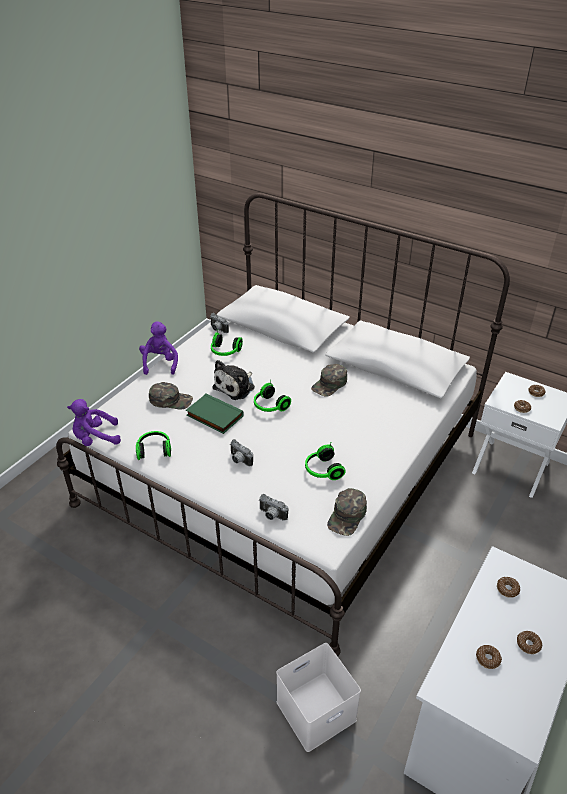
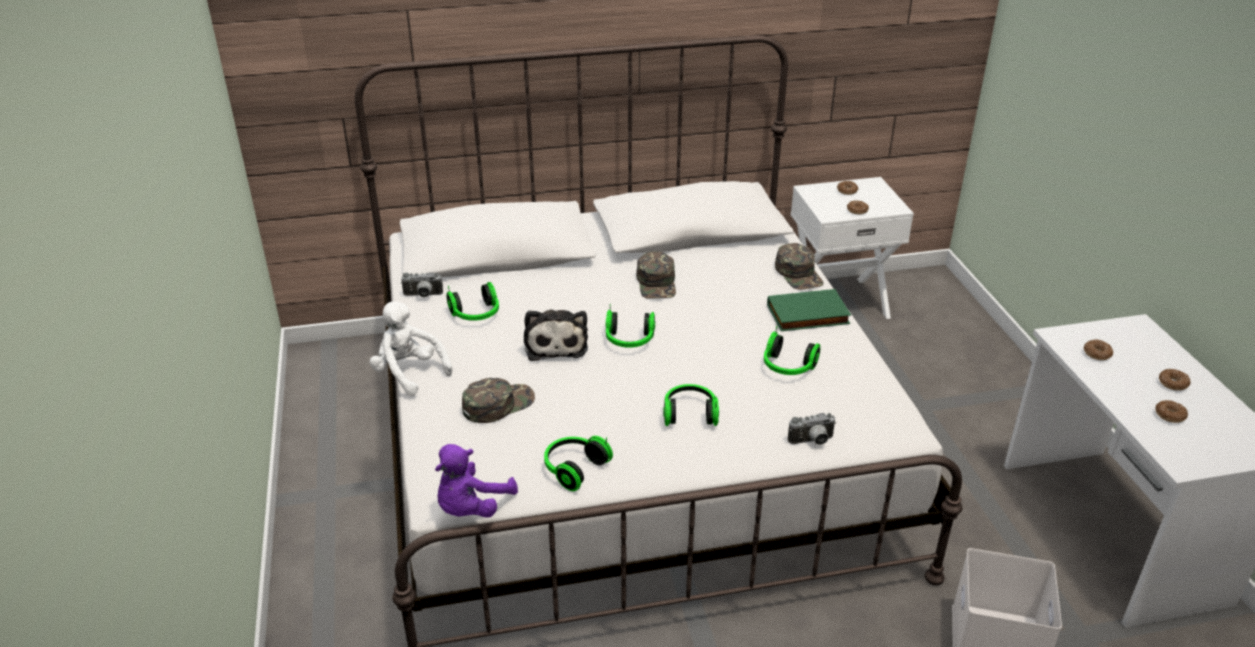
camera: 45 degrees left, 5 degrees down
(160, 363) = (409, 373): purple plush toy -> white plush toy
(213, 416) = (583, 389): green book -> green book (808, 315)
(239, 460) = (689, 414): camera -> headphones
(347, 516) = (878, 392): green cap -> green cap (799, 274)

